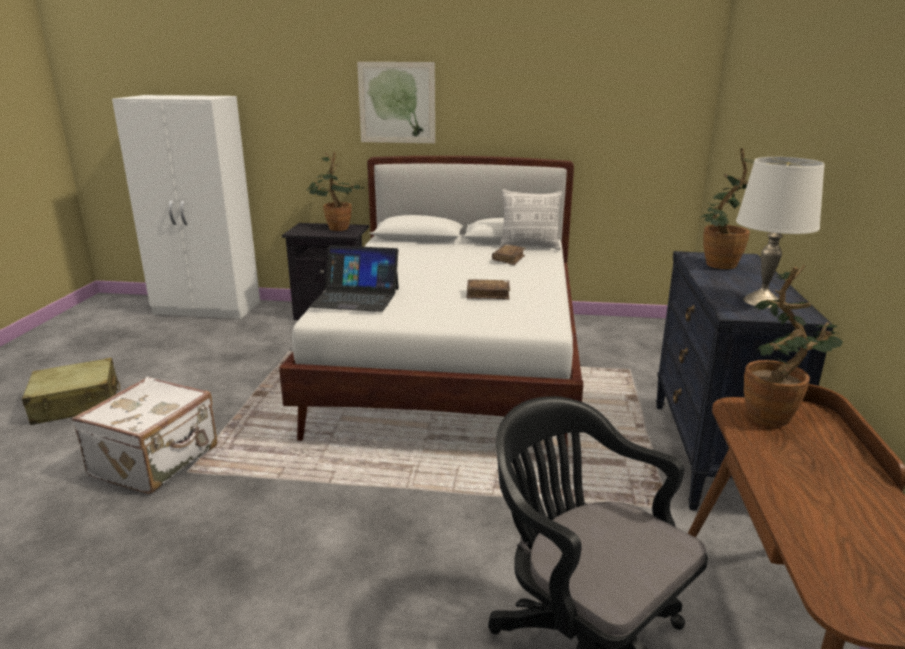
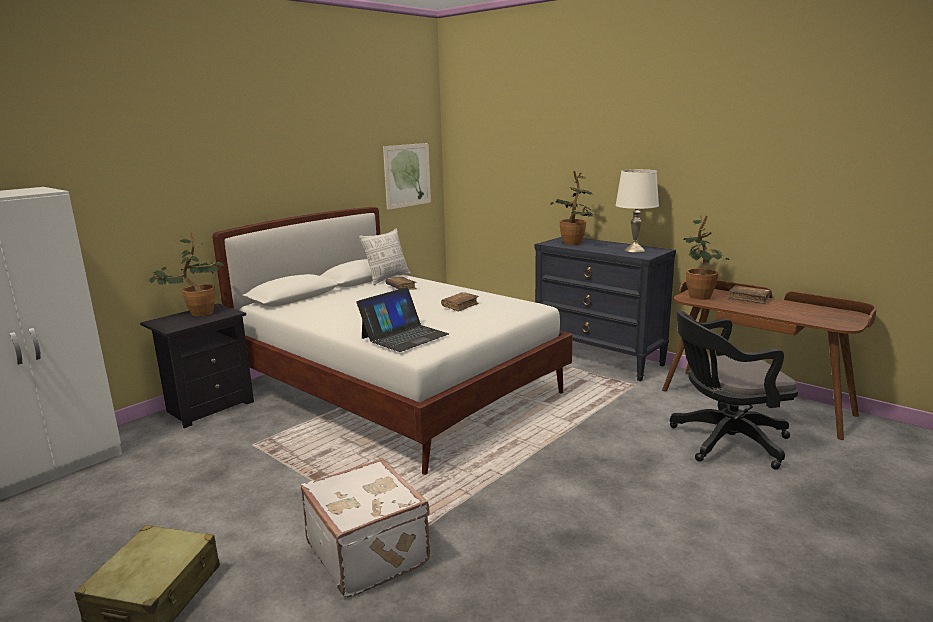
camera: 55 degrees left, 5 degrees down
(397, 103) = (230, 175): picture -> picture (407, 175)
(842, 464) = (749, 299): none -> brown book

